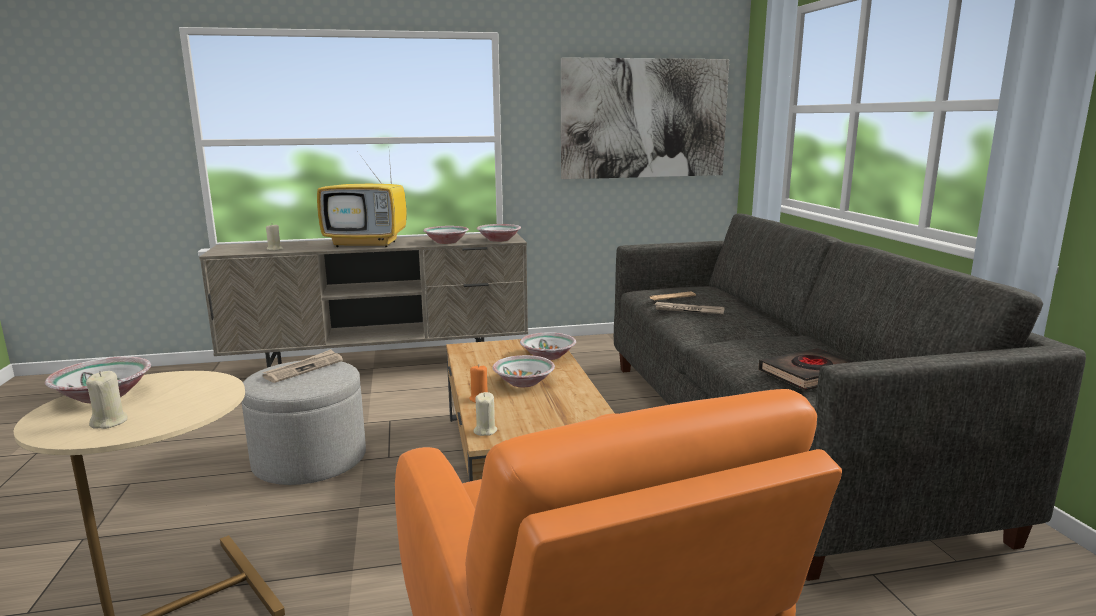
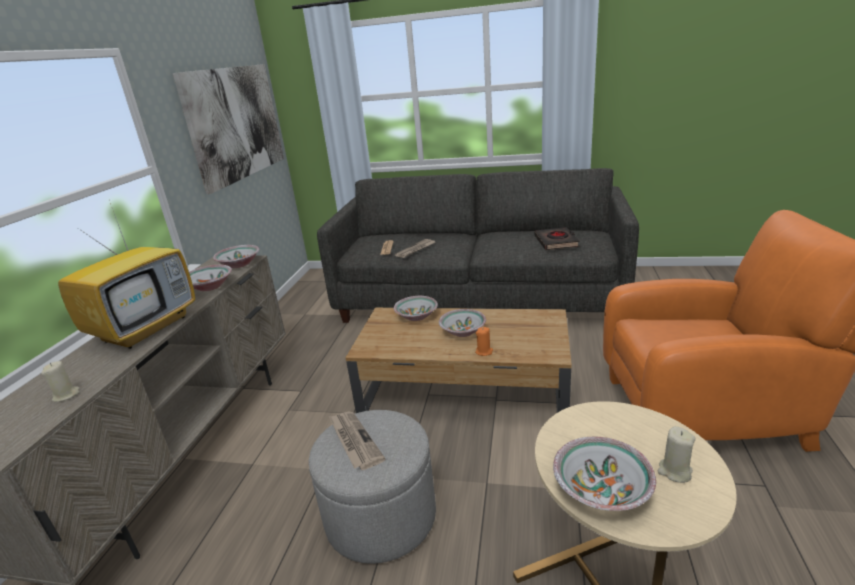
camera: 65 degrees left, 10 degrees up
(485, 431) = (542, 355): beige candle -> none

